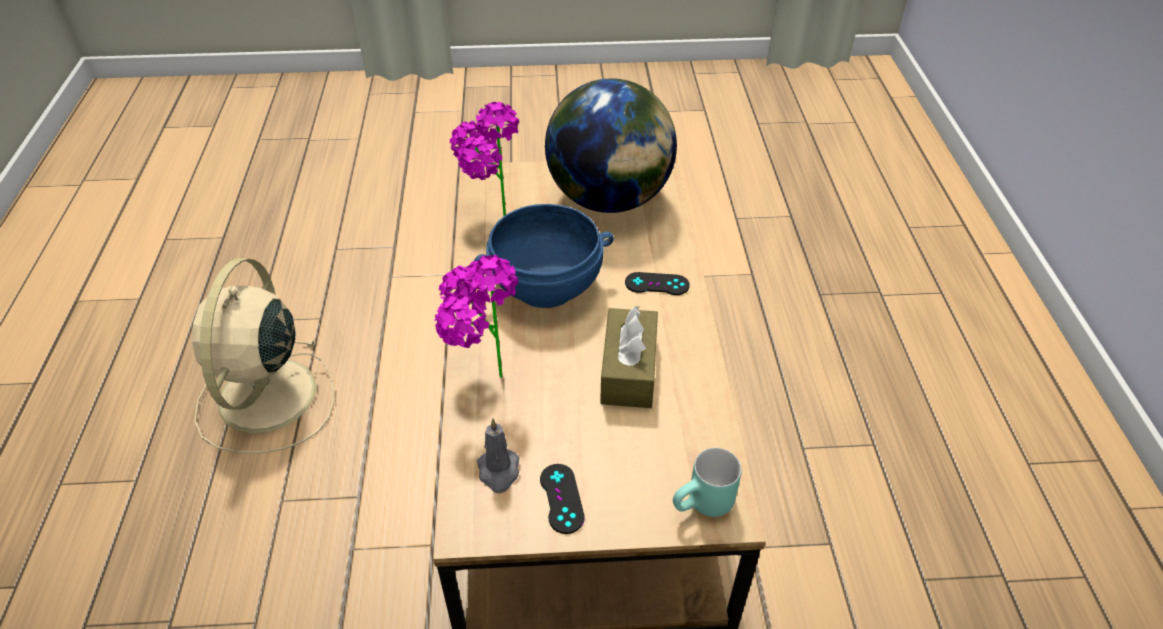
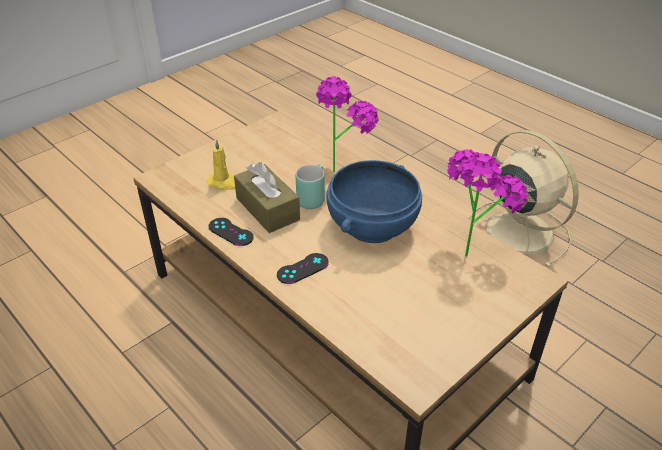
camera: 140 degrees right, 5 degrees down
(499, 471) = (285, 141): grey candle -> none
(561, 498) = (245, 147): black game controller -> black game controller (230, 232)
(610, 199) = (416, 320): globe -> none
(648, 444) = (223, 183): none -> yellow candle
(704, 507) = (173, 174): turquoise mug -> turquoise mug (311, 197)

